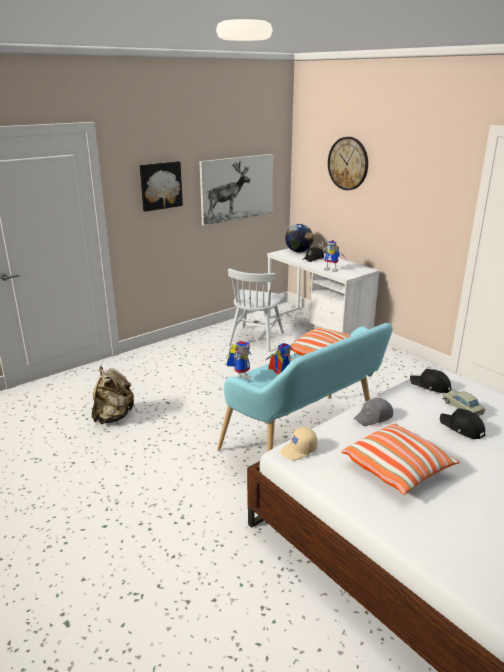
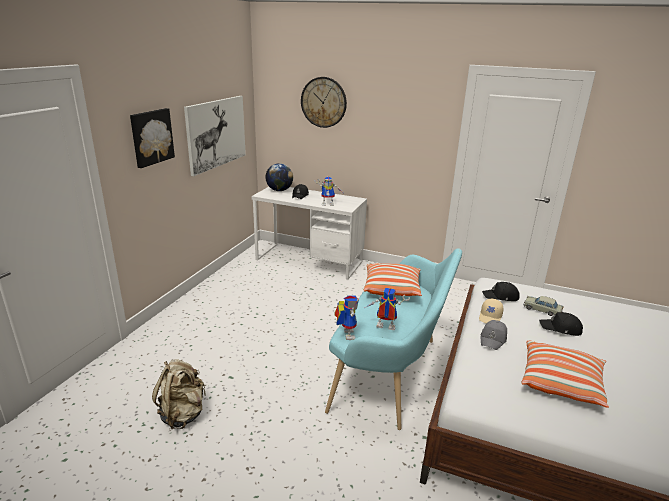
camera: 30 degrees left, 0 degrees up
(256, 338) = (262, 283): white chair -> none
(299, 450) = (475, 394): beige cap -> beige cap (490, 317)

